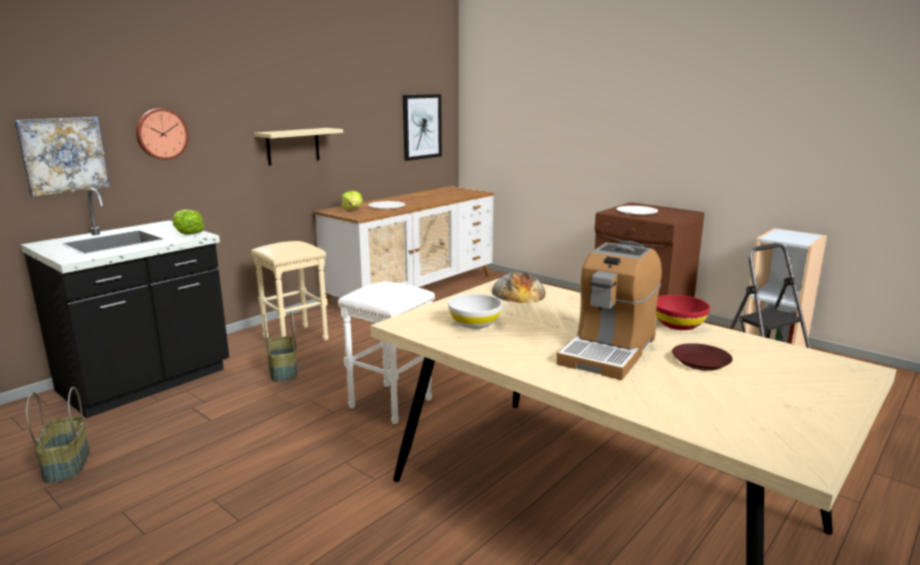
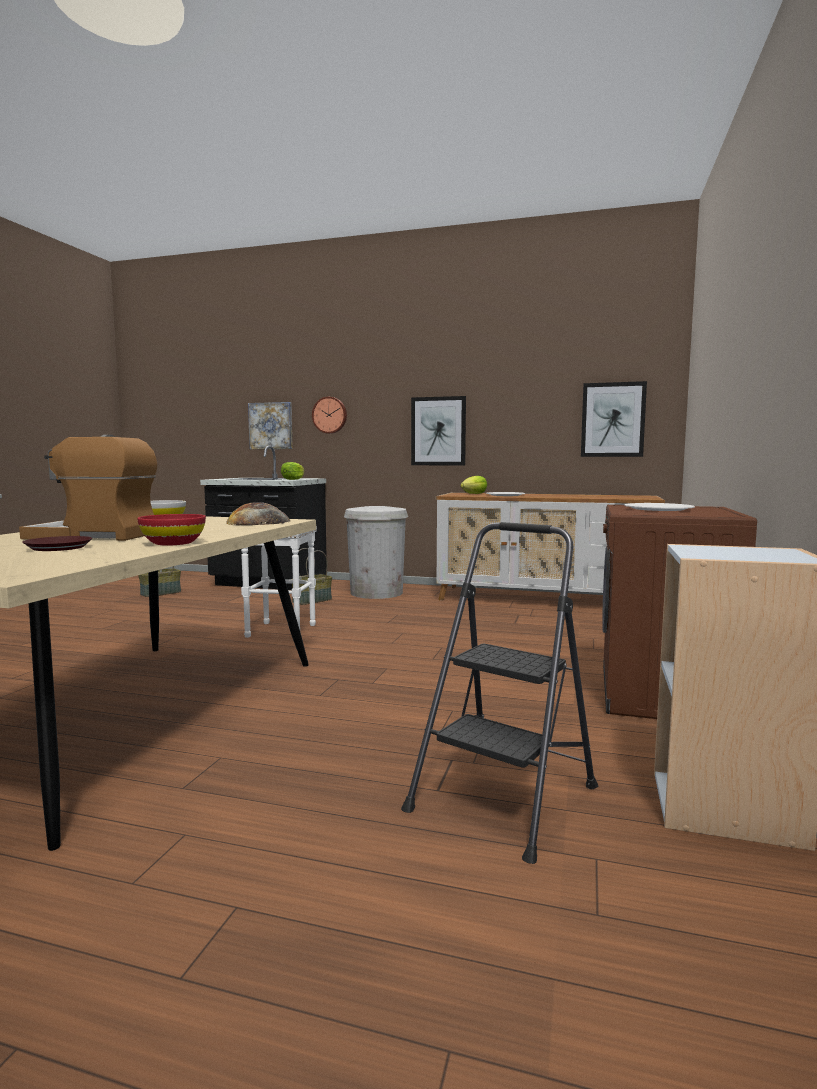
camera: 65 degrees right, 10 degrees down
(293, 146) = (438, 431): beige shelf -> picture
(296, 337) = (376, 593): beige stool -> white trash can

